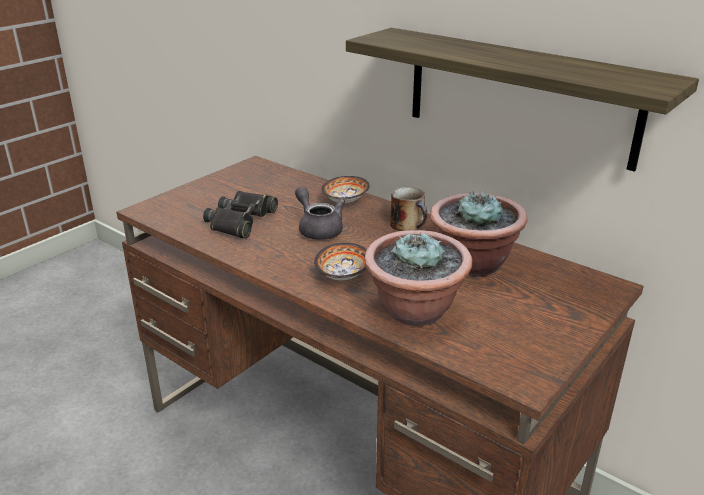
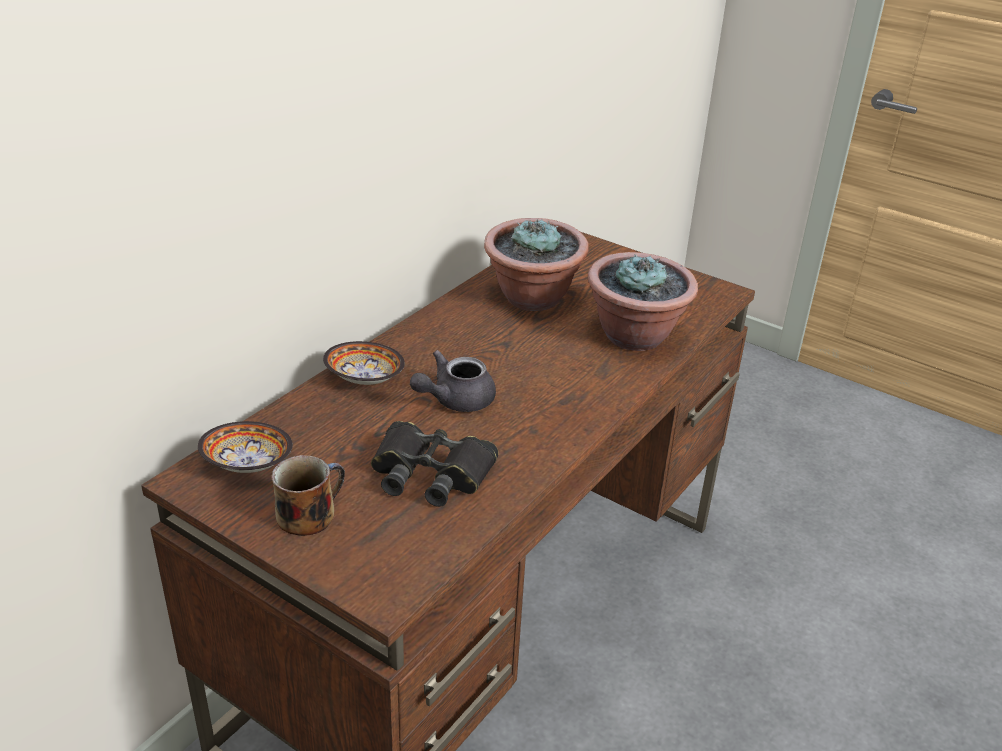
camera: 95 degrees left, 5 degrees up
(341, 276) = (575, 380): bowl -> bowl (249, 466)
(408, 224) = (440, 332): mug -> mug (308, 513)
(519, 96) = (458, 121): shelf -> none

